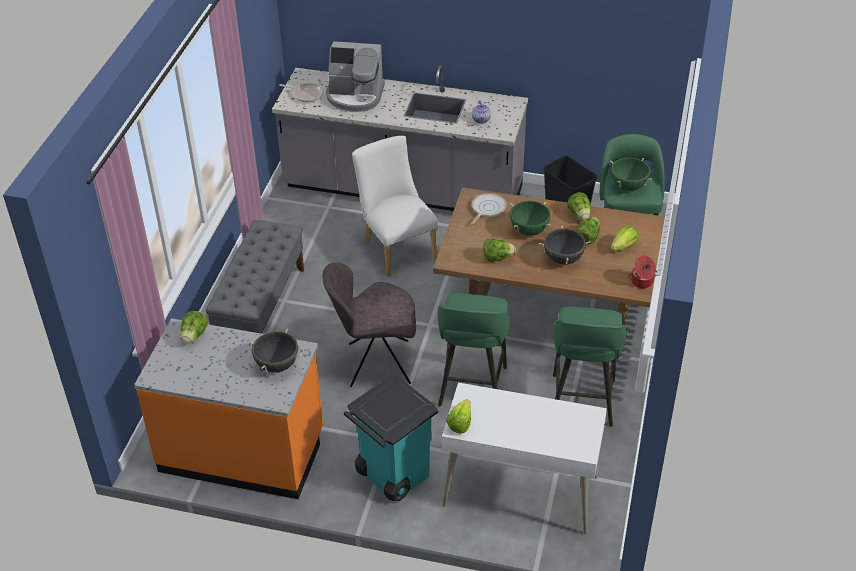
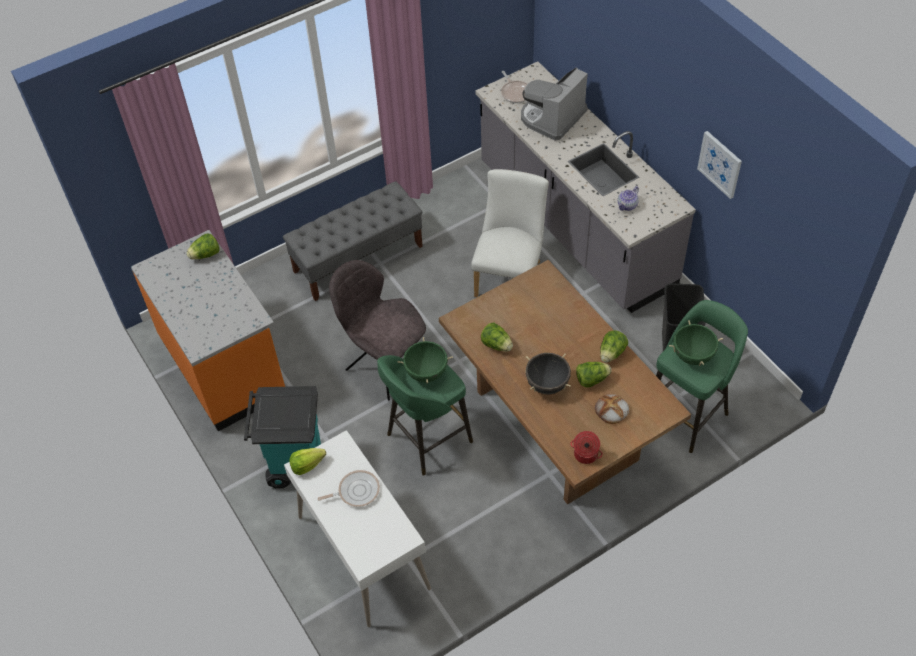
camera: 45 degrees right, 10 degrees up
(277, 365) = (228, 319): black cooking pot -> none
(355, 96) = (552, 117): coffee machine -> coffee machine turned 75 degrees clockwise
(487, 209) = (543, 294): frying pan -> frying pan (356, 491)
(529, 230) = (552, 338): green cooking pot -> green cooking pot (426, 372)
(546, 40) = (720, 164): none -> picture
(581, 402) = (494, 518): green stool -> none
(623, 247) = (611, 410): lettuce -> bread

